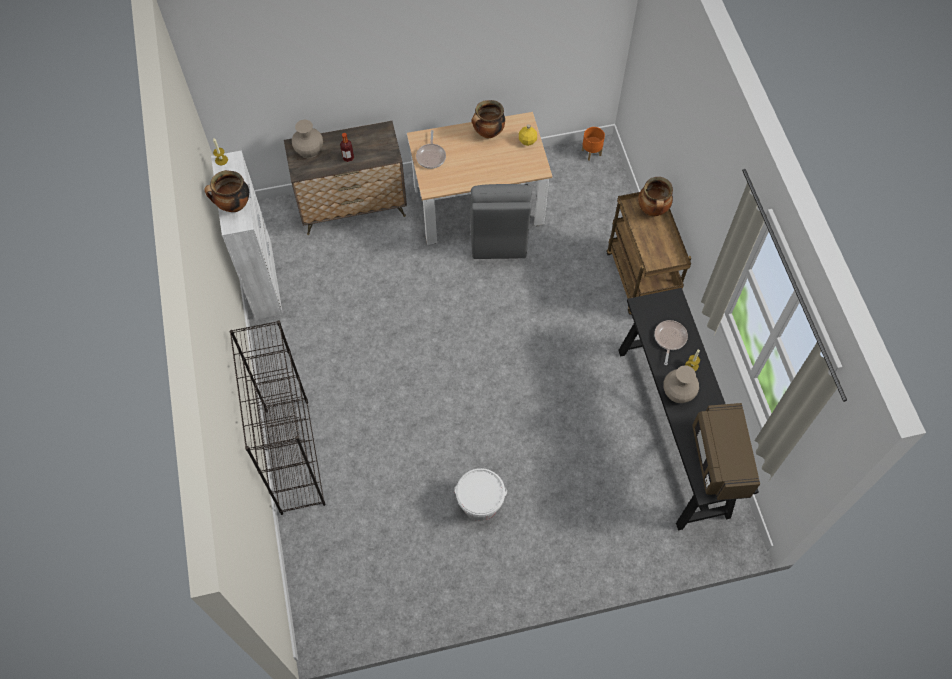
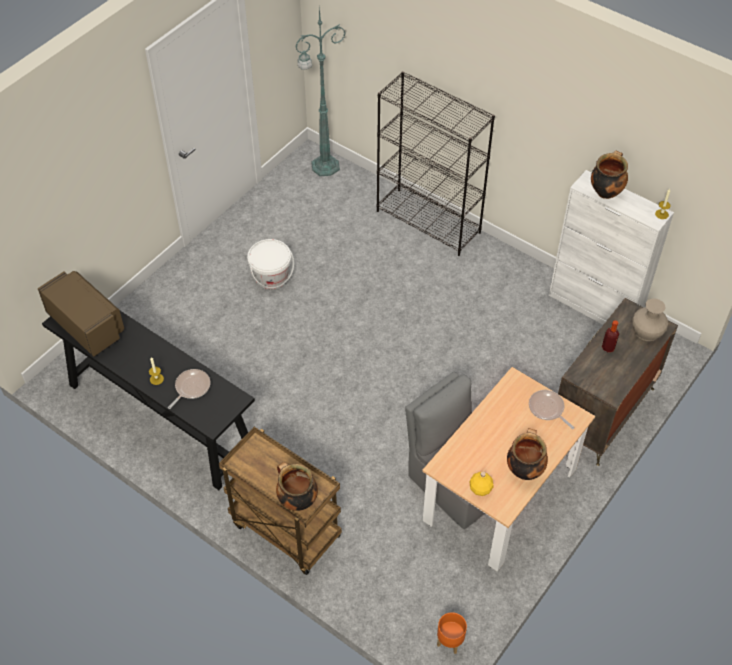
camera: 140 degrees right, 10 degrees down
(319, 603) = (323, 166): none -> green floor lamp
(669, 339) = (191, 388): frying pan -> frying pan turned 120 degrees counterclockwise
(678, 392) = (154, 352): beige vase -> none

